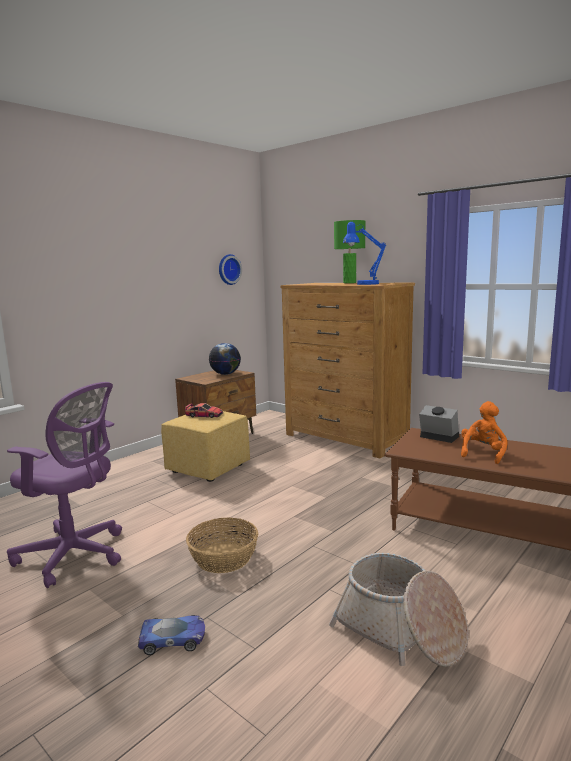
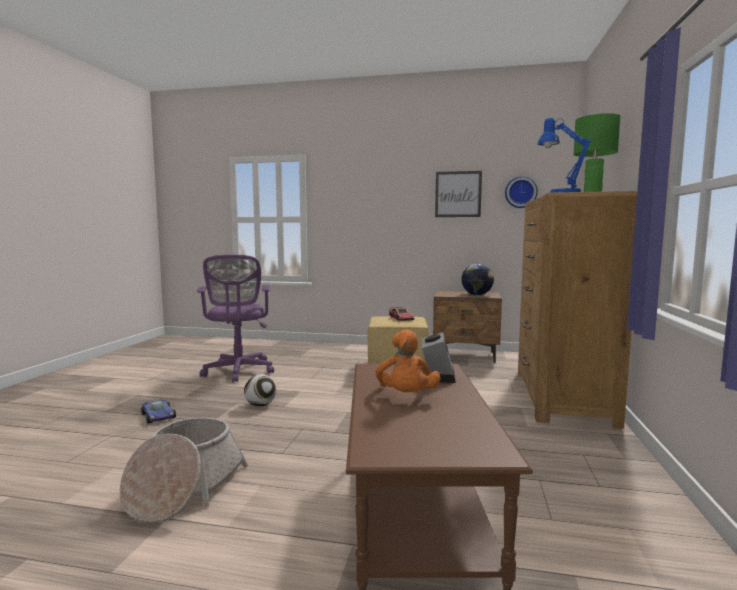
camera: 60 degrees right, 5 degrees down
(180, 272) = (458, 194): none -> picture
(223, 557) = (261, 405): basket -> football
(483, 453) = (406, 396): orange plush toy -> orange plush toy turned 90 degrees clockwise

